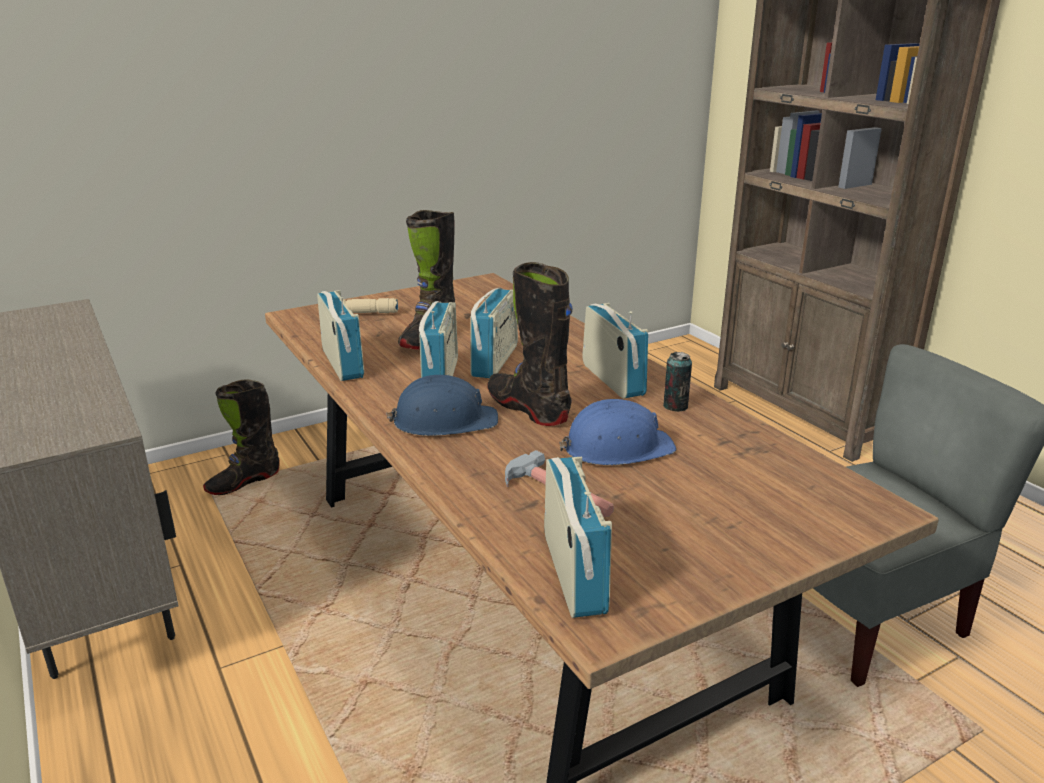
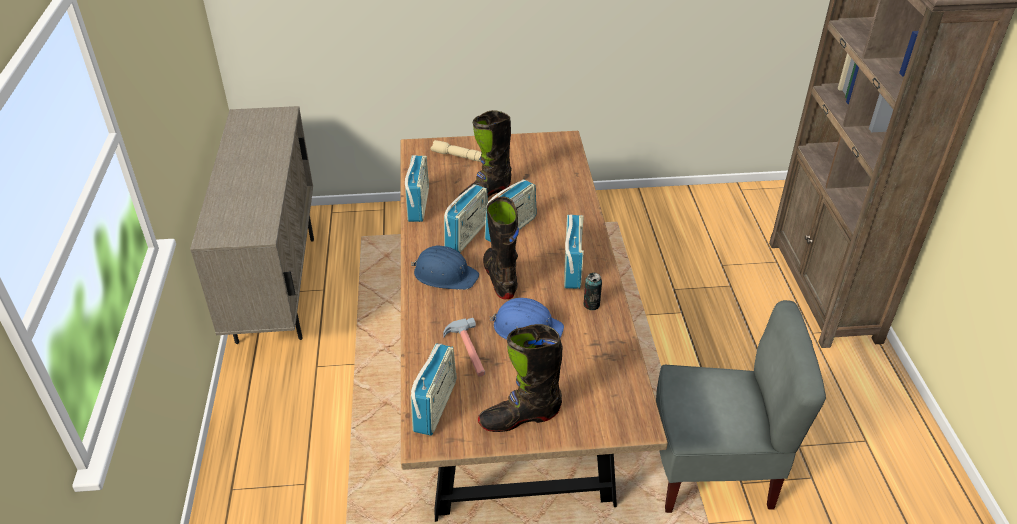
camera: 25 degrees right, 15 degrees up
(243, 482) = (384, 237): black boot -> black boot (519, 417)

